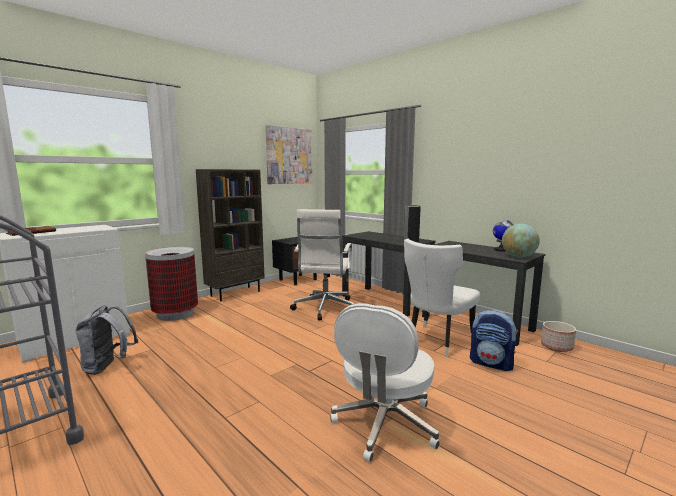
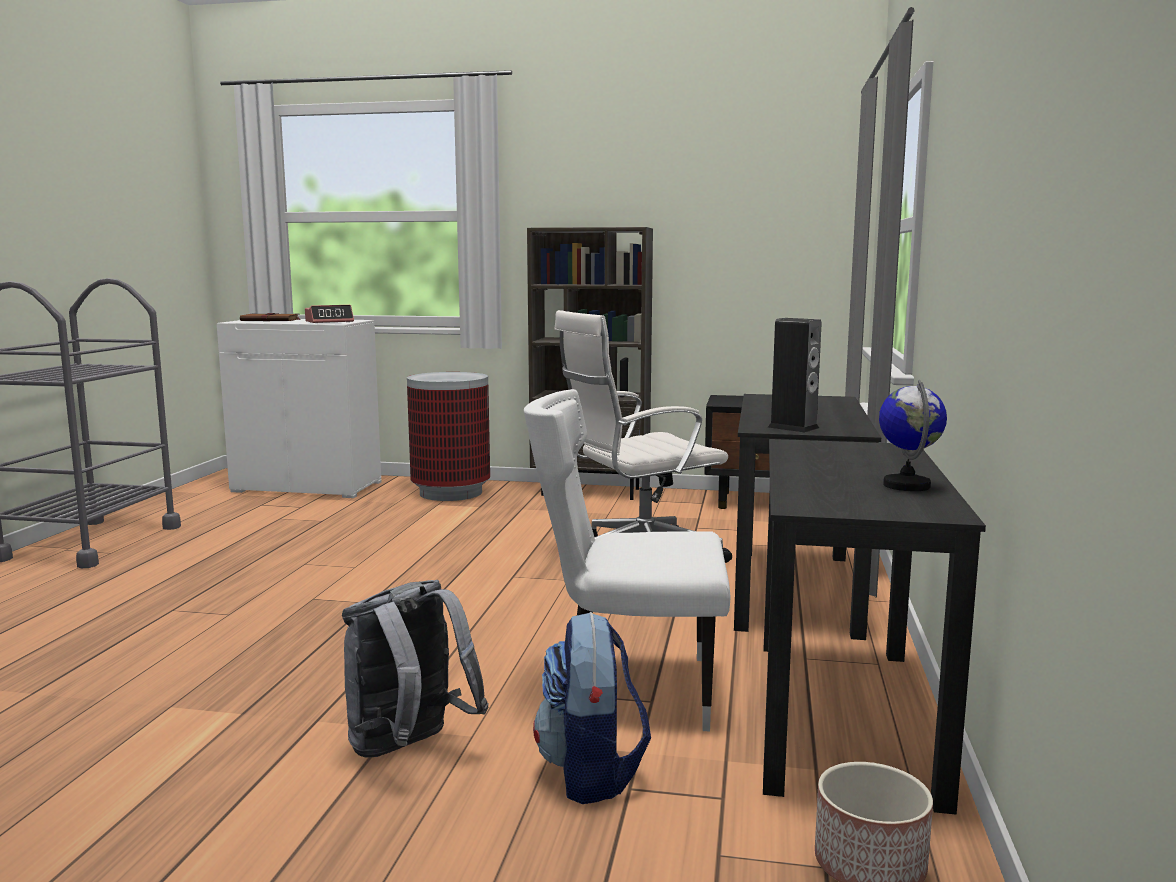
camera: 55 degrees right, 0 degrees up
(90, 228) = (329, 321): none -> alarm clock
(108, 367) = (253, 521): grey backpack -> grey backpack (409, 748)
(289, 156) = (779, 192): picture -> none
(384, 425) = (216, 712): white office chair -> none
(518, 257) = (837, 505): globe -> none

